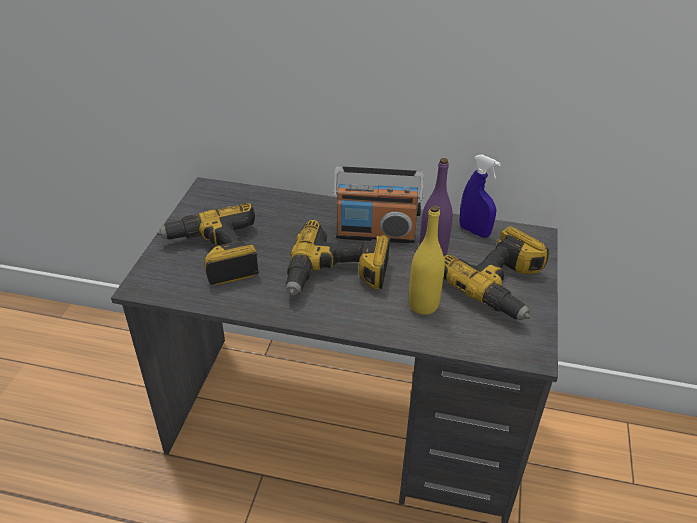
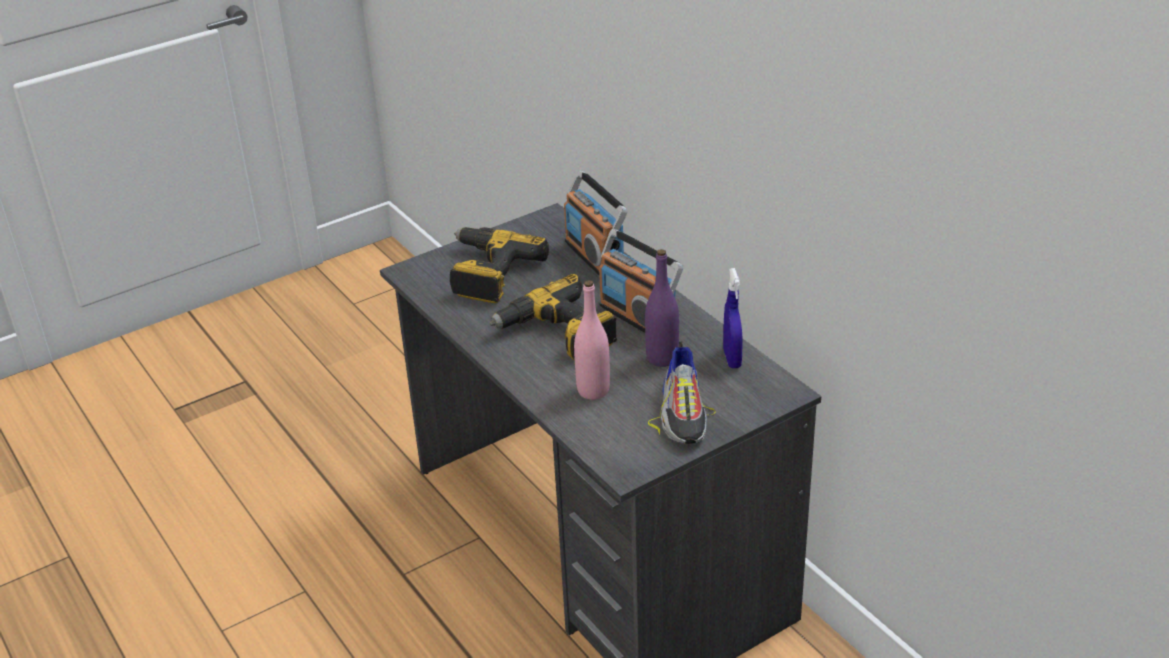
camera: 45 degrees right, 5 degrees down
(282, 204) = (594, 257): none -> radio
(423, 305) = (593, 390): yellow bottle -> pink bottle
(502, 286) = (684, 412): power drill -> shoe

